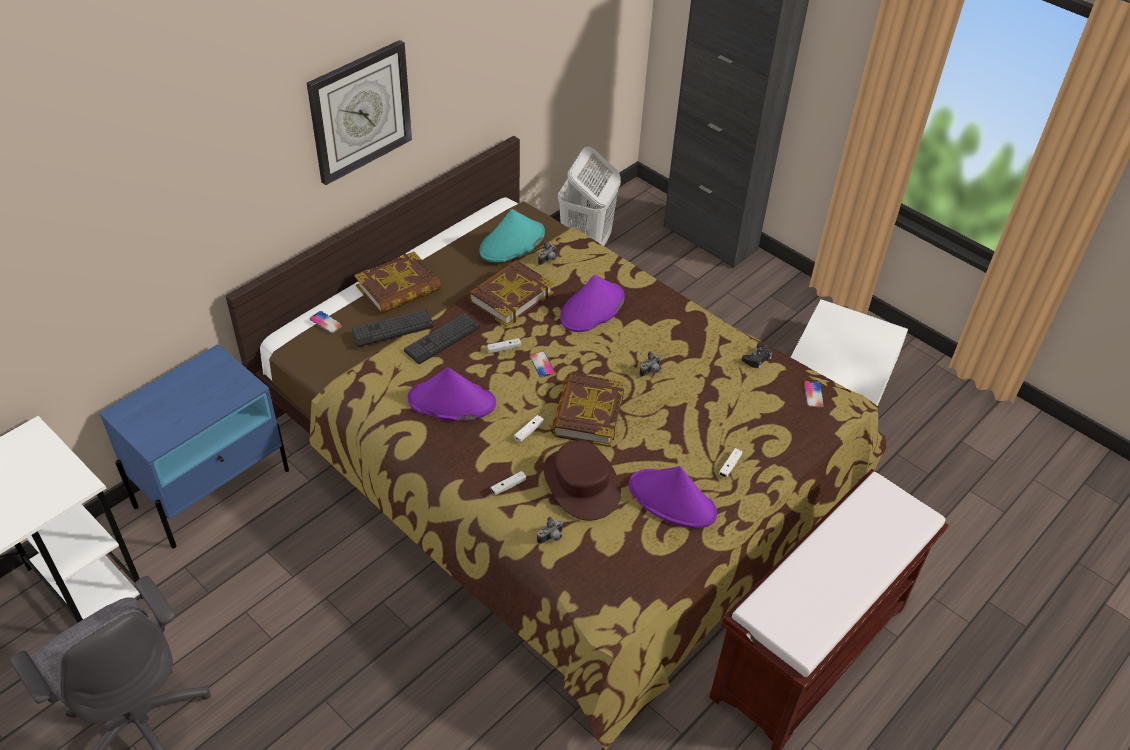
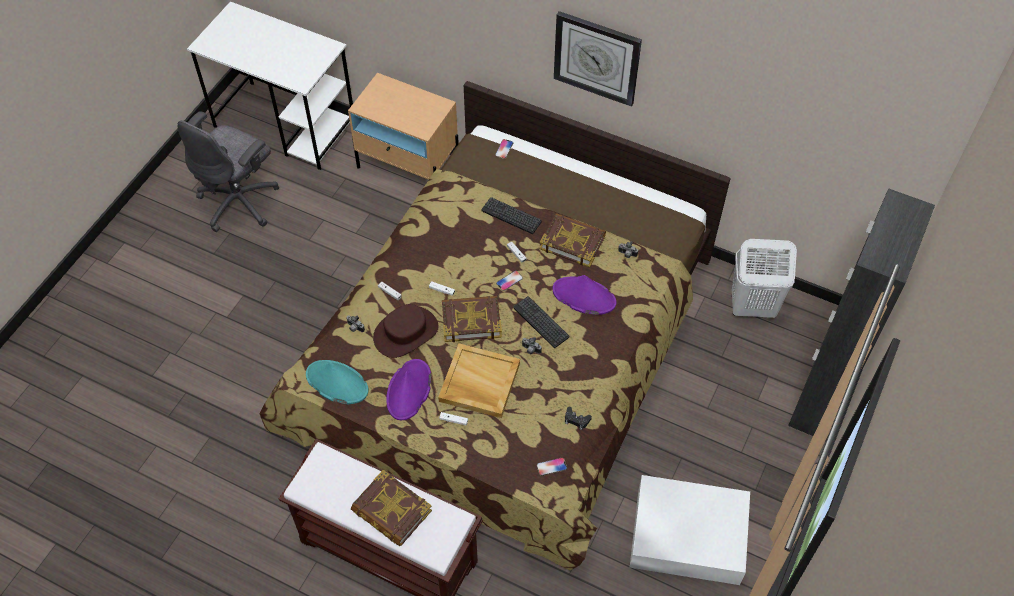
camera: 75 degrees right, 10 degrees up
(213, 488) = (408, 167): blue nightstand -> beige nightstand
(393, 328) = (509, 185): keyboard -> keyboard (541, 322)
(399, 289) = (556, 176): book -> book (391, 511)
(451, 402) = (453, 239): purple hat -> none
(512, 243) = (636, 226): turquoise hat -> turquoise hat (336, 382)
(682, 429) = (478, 382): none -> beige tray

